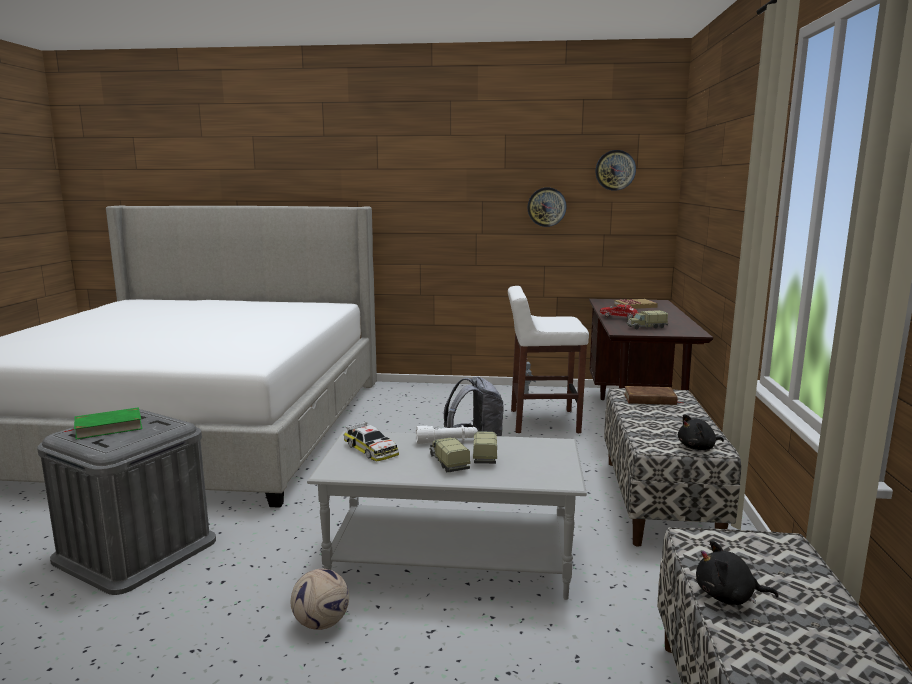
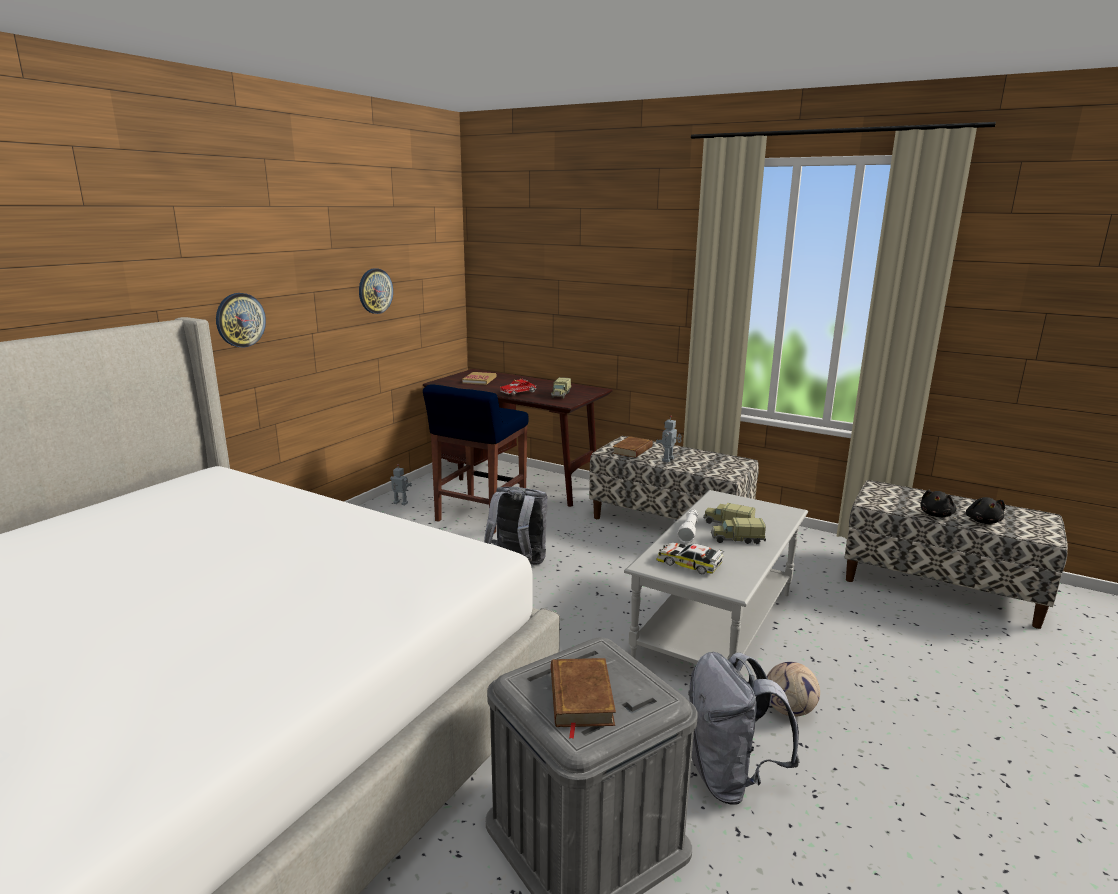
camera: 65 degrees left, 5 degrees up
(108, 427) = (580, 698): green book -> brown book
(209, 600) = (729, 777): none -> grey backpack
(371, 449) = (689, 564): toy car -> toy car turned 135 degrees counterclockwise
(542, 421) = (480, 516): white stool -> blue stool
(615, 170) = (423, 245): wall clock -> wall clock (240, 320)
(649, 416) = (668, 460): none -> toy robot
(698, 448) = (737, 465): black plush toy -> black plush toy (982, 521)

